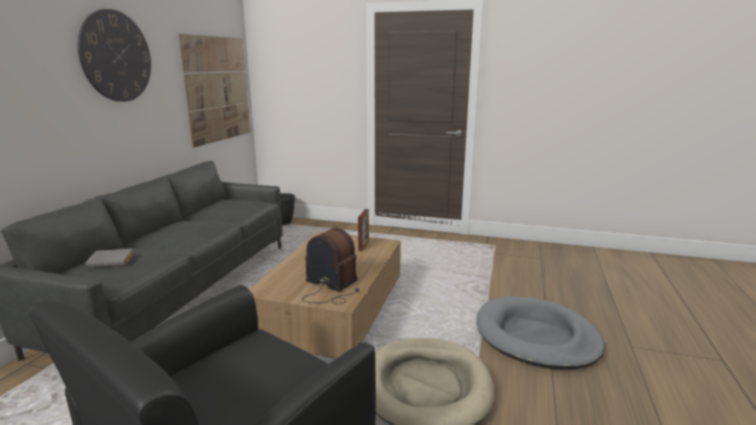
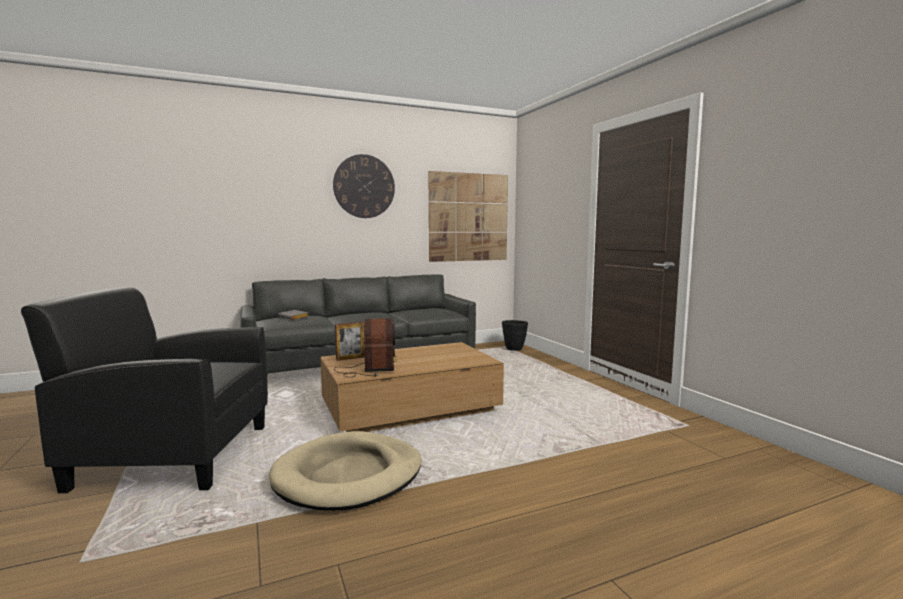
camera: 50 degrees right, 10 degrees down
(363, 245) = (464, 357): picture frame -> picture frame (350, 358)
(536, 337) = (518, 504): grey dog bed -> none

